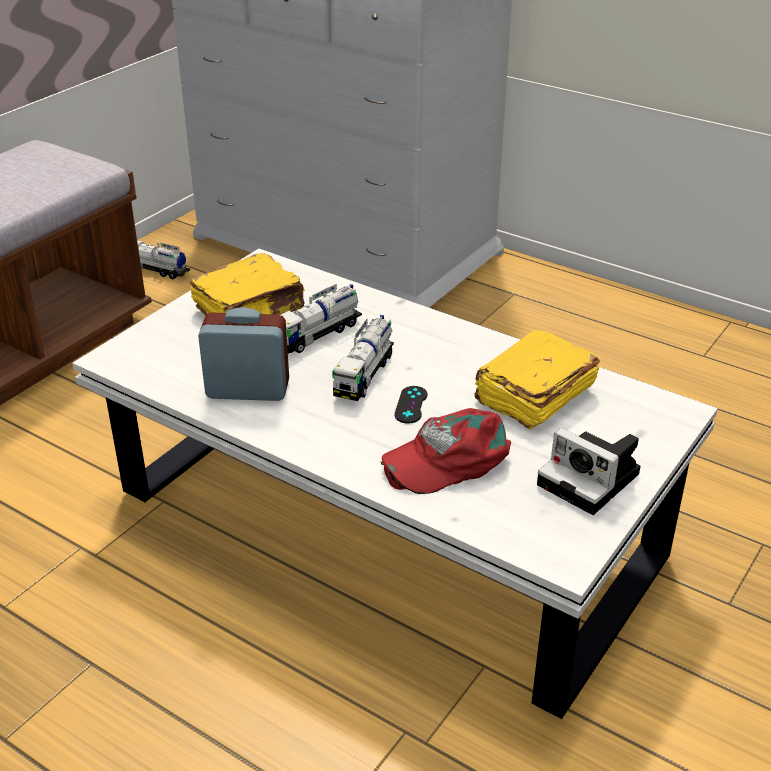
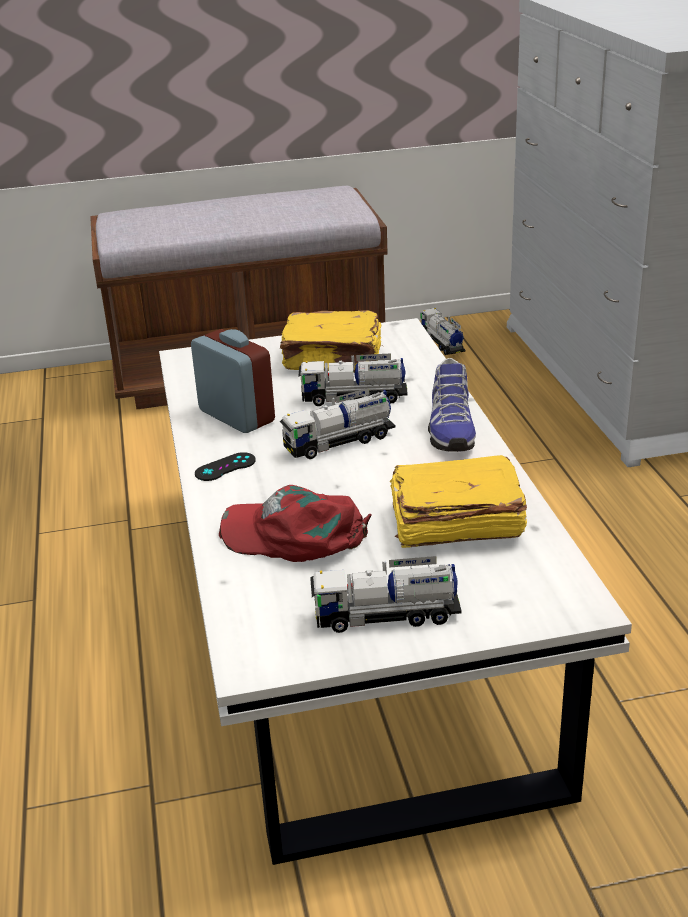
camera: 45 degrees right, 5 degrees down
(411, 405) = (336, 481): black game controller -> black game controller (225, 467)
(426, 330) = (449, 430): none -> shoe
(592, 480) = (386, 616): camera -> toy truck

